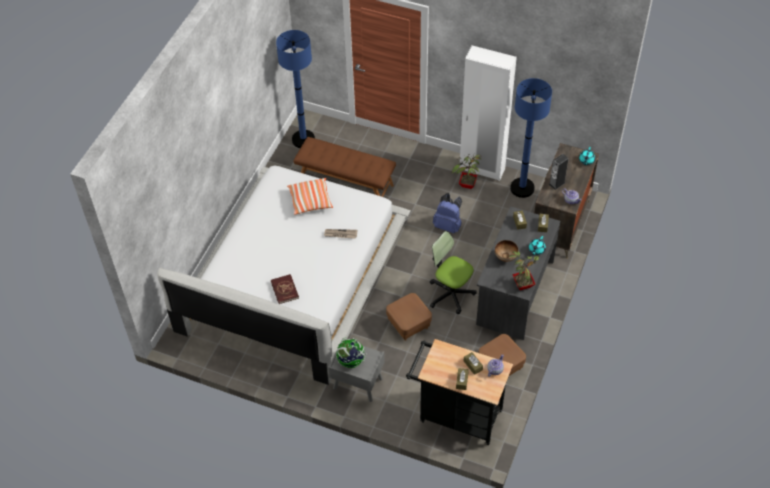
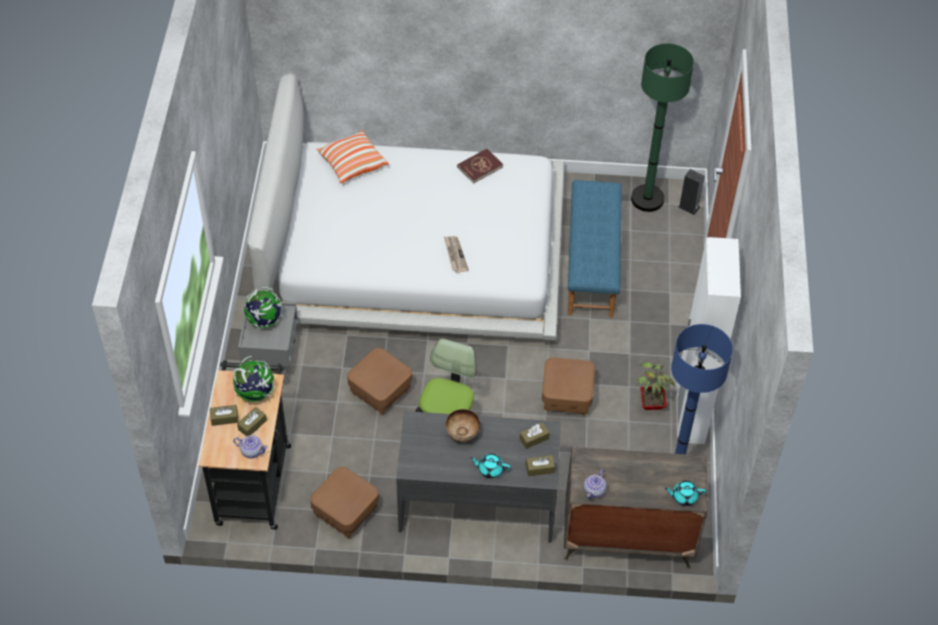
camera: 70 degrees right, 0 degrees up
(284, 290) = (345, 223): red book -> red book (479, 167)
(303, 140) = (647, 199): blue floor lamp -> green floor lamp
(310, 201) = (499, 210): pillow -> pillow (352, 164)
(345, 183) = (591, 264): brown bench -> blue bench
(446, 358) = (255, 393): none -> globe
(448, 225) = (566, 398): blue backpack -> brown ottoman
(522, 284) = (422, 464): potted plant -> none
(556, 183) = (620, 466): speaker -> speaker (689, 207)

